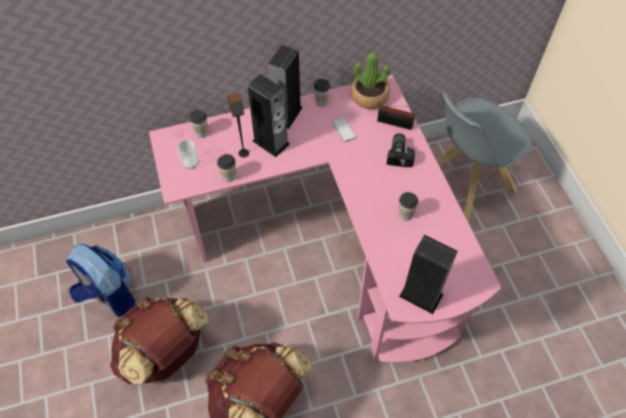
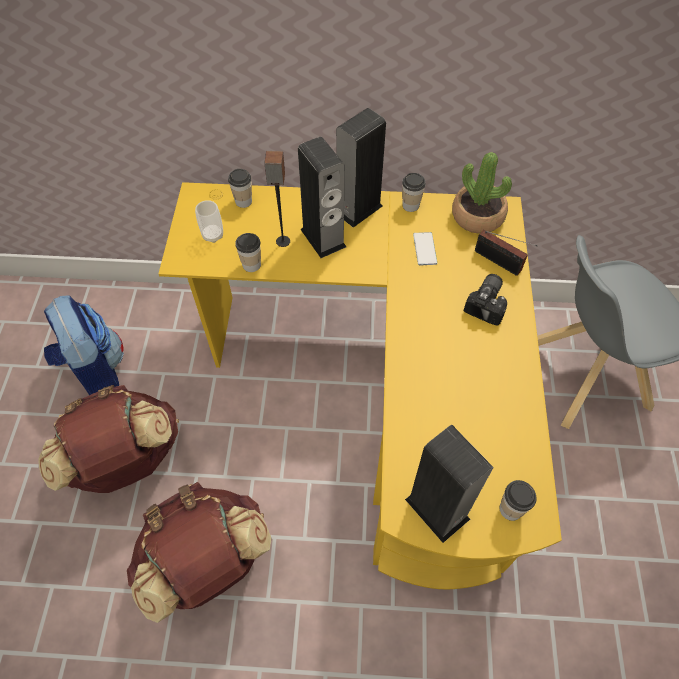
camera: 20 degrees right, 0 degrees up
(334, 242) = (382, 395): pink desk -> yellow desk
(405, 214) = (462, 387): cup -> cup (510, 509)

